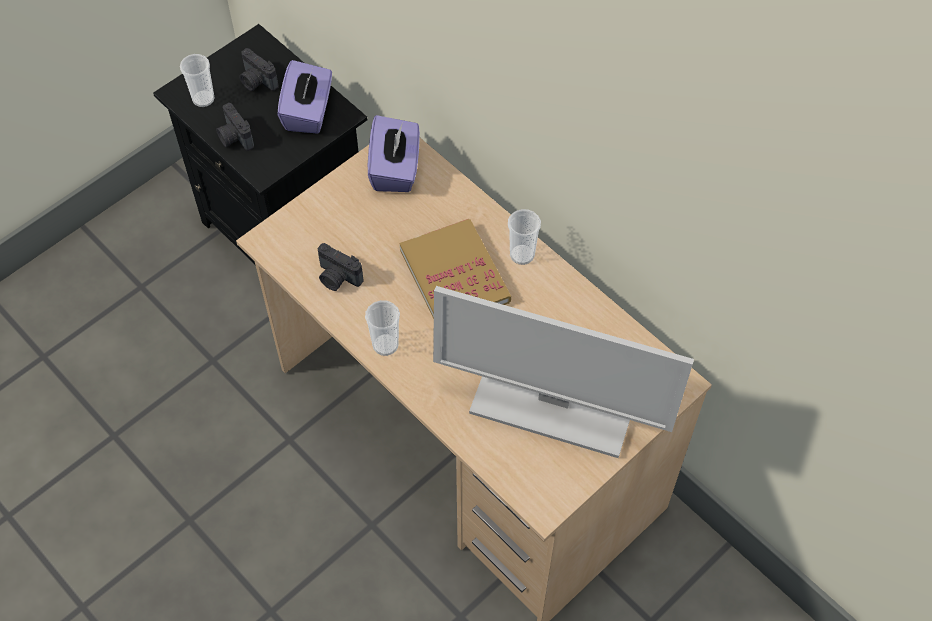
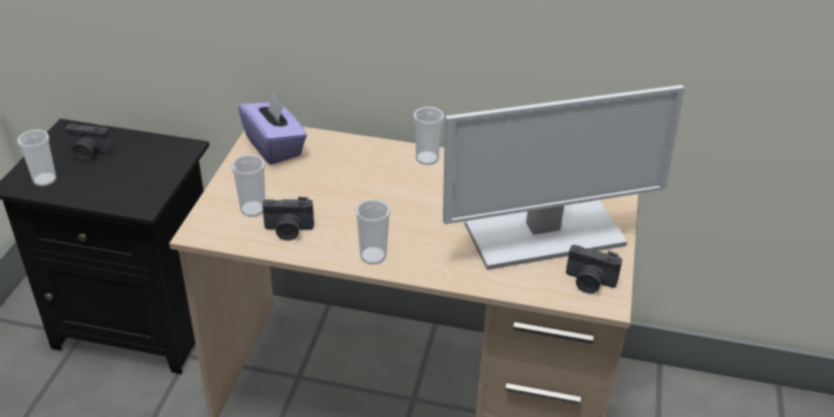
camera: 35 degrees left, 20 degrees down
(234, 138) = (97, 194): camera -> camera (589, 282)
(308, 112) = (154, 155): purple tissue box -> none
(325, 238) = (253, 209): none -> cup
(454, 276) = (387, 191): book -> none

